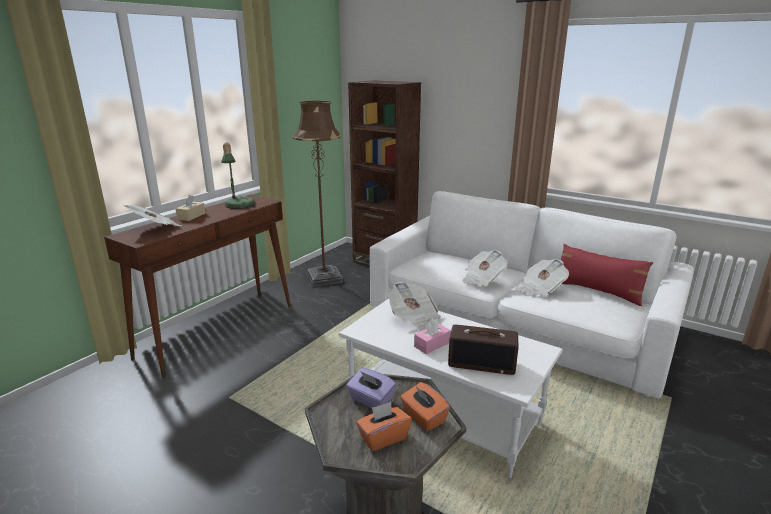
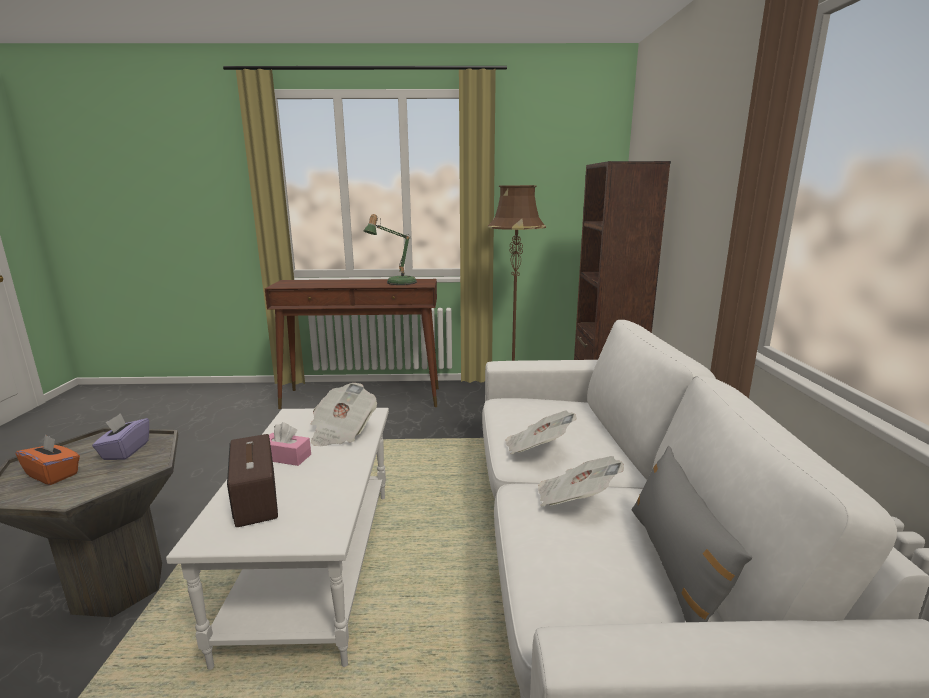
camera: 55 degrees right, 5 degrees down
(156, 228) = (311, 282): newspaper -> none
(191, 216) = (351, 281): beige tissue box -> none
(423, 418) = (92, 485): orange tissue box -> none
(597, 291) = (674, 566): red pillow -> grey pillow

